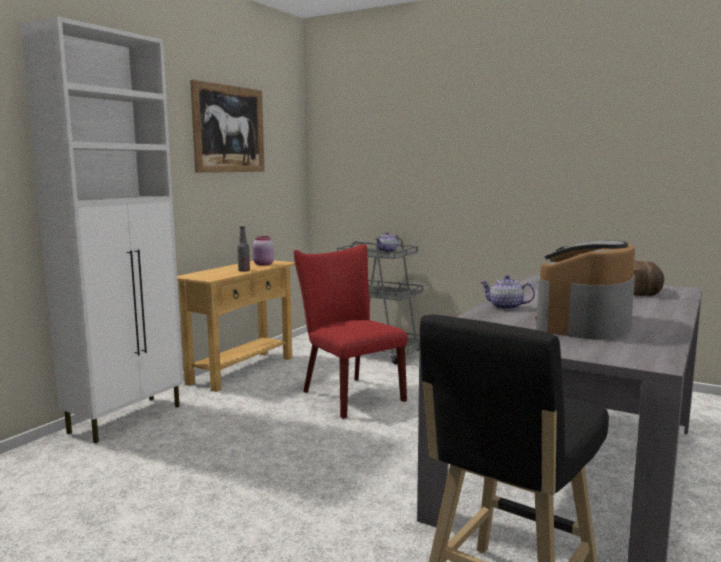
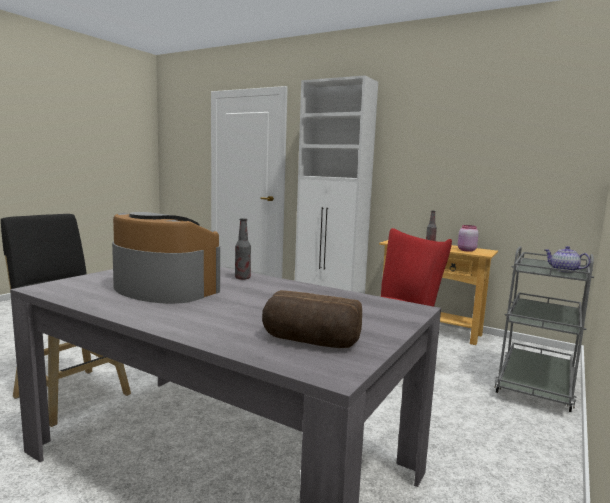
camera: 90 degrees right, 0 degrees up
(229, 129) = (477, 131): picture -> none
(505, 307) = (242, 278): teapot -> bottle

